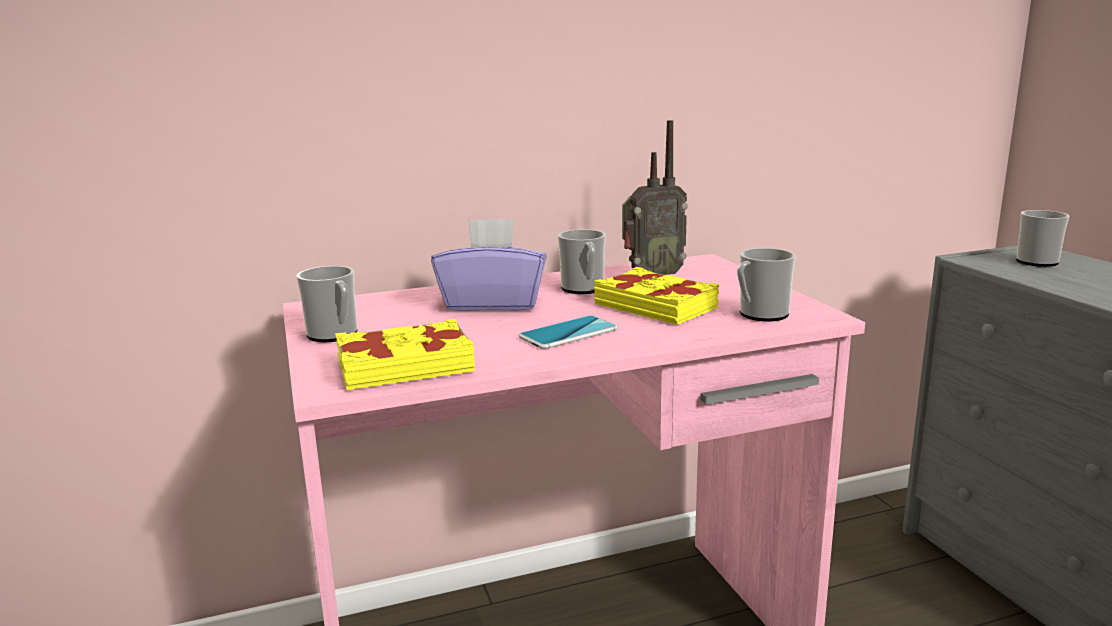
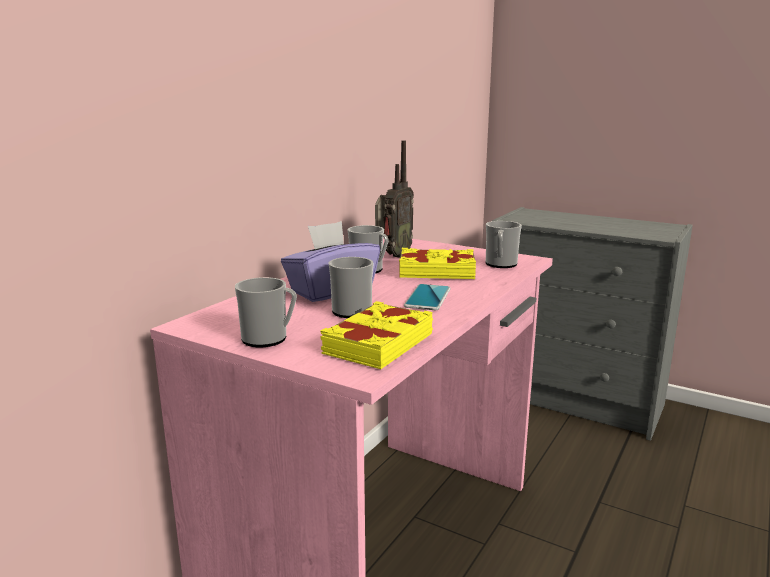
camera: 40 degrees left, 0 degrees up
(1039, 261) = (539, 216): mug -> mug (353, 309)

